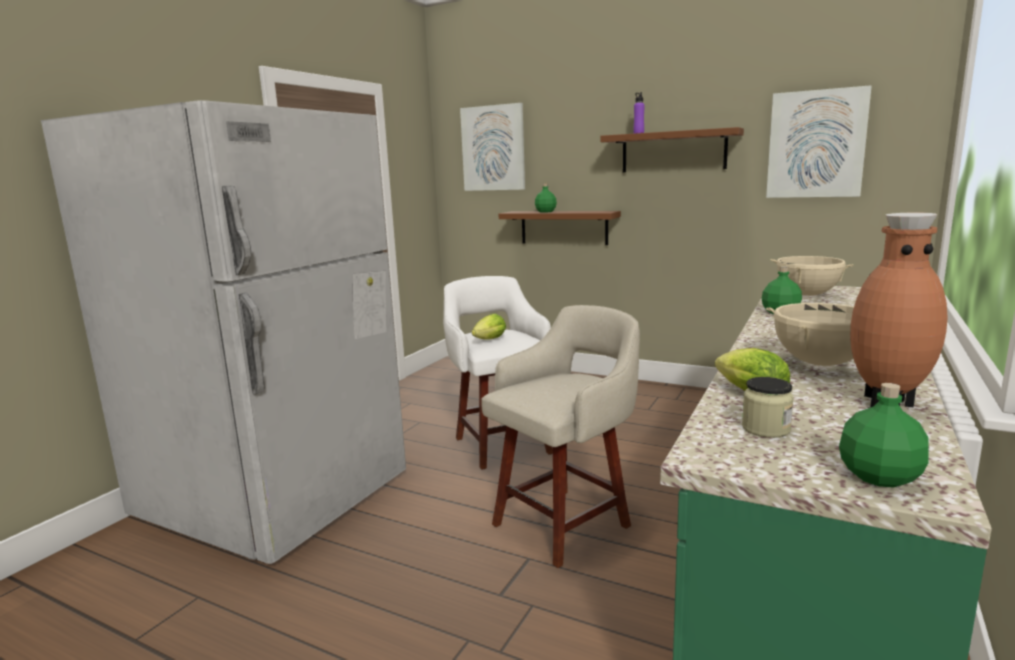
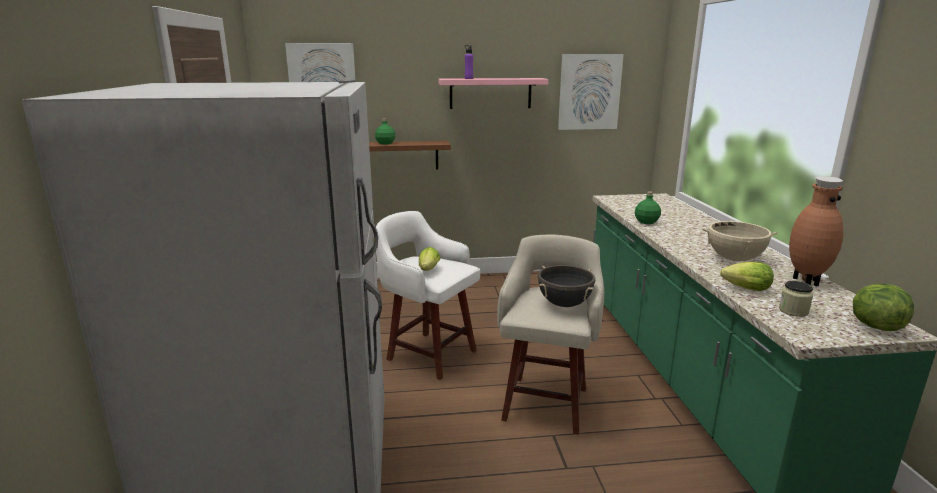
camera: 35 degrees left, 5 degrees up
(570, 391) = (564, 304): none -> black cooking pot
(673, 151) = (490, 93): brown shelf -> pink shelf
(807, 295) = (632, 204): beige cooking pot -> none
(878, 476) = (875, 326): green bottle -> lettuce

